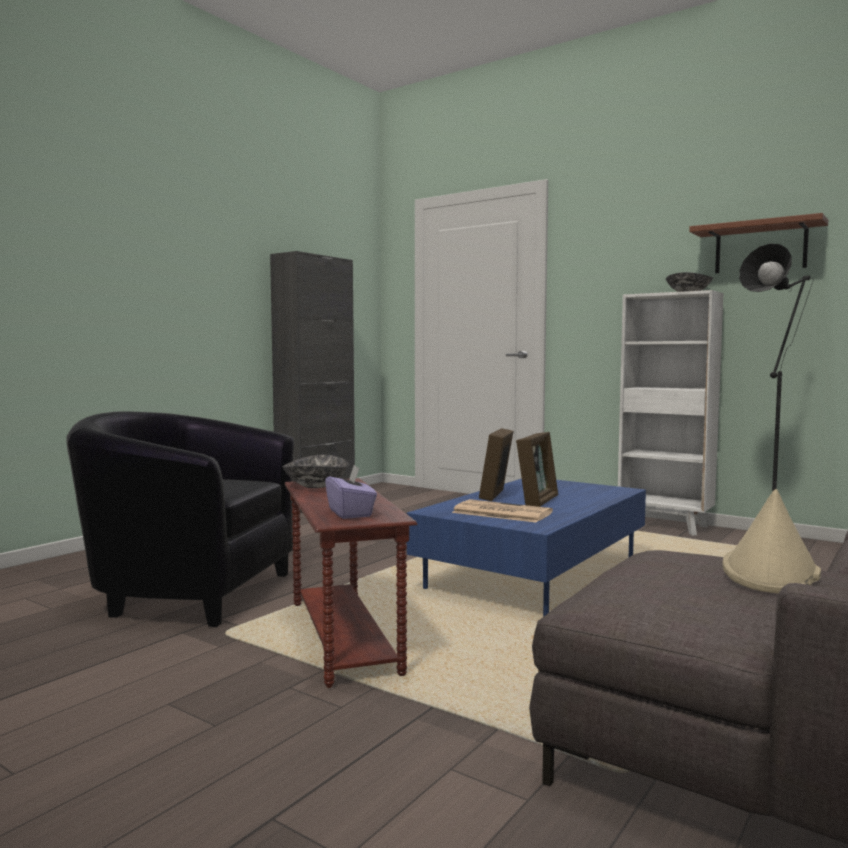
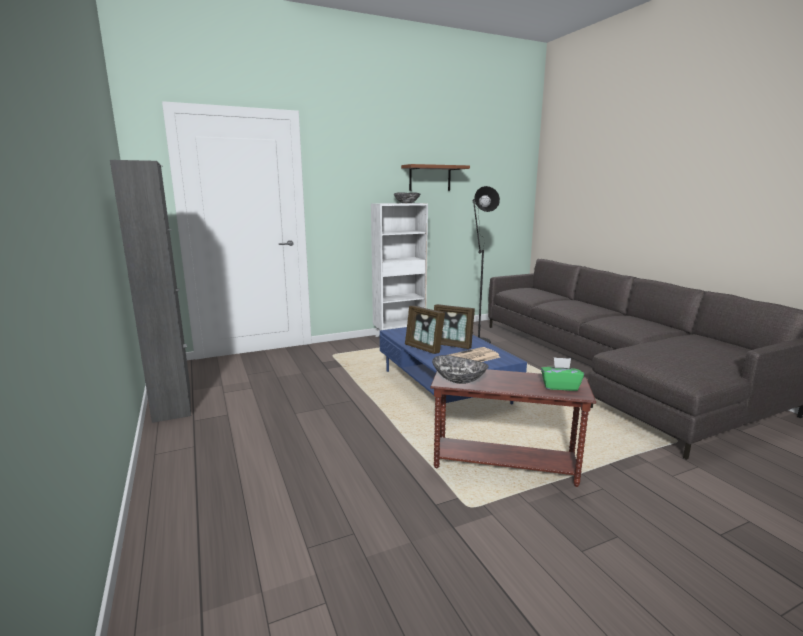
camera: 60 degrees left, 10 degrees up
(187, 592) = (357, 510): black armchair -> none
(351, 513) = (560, 386): purple tissue box -> green tissue box
(537, 502) = (452, 345): picture frame -> picture frame turned 150 degrees clockwise
(770, 571) = (664, 348): beige hat -> none

